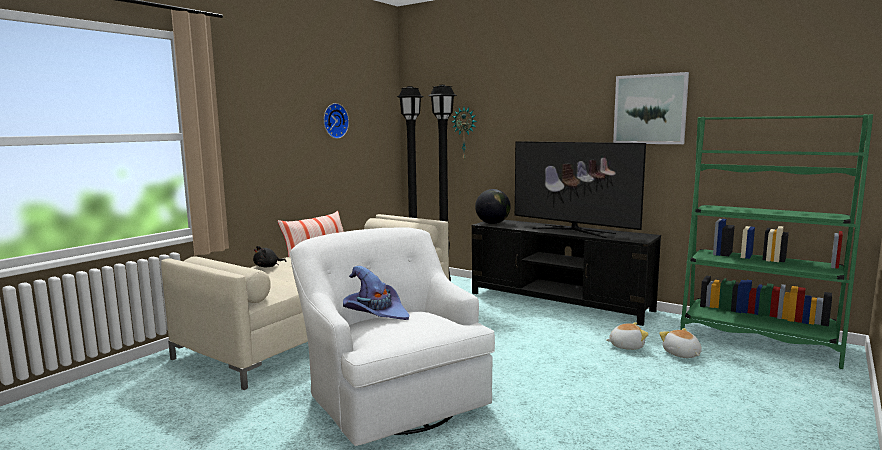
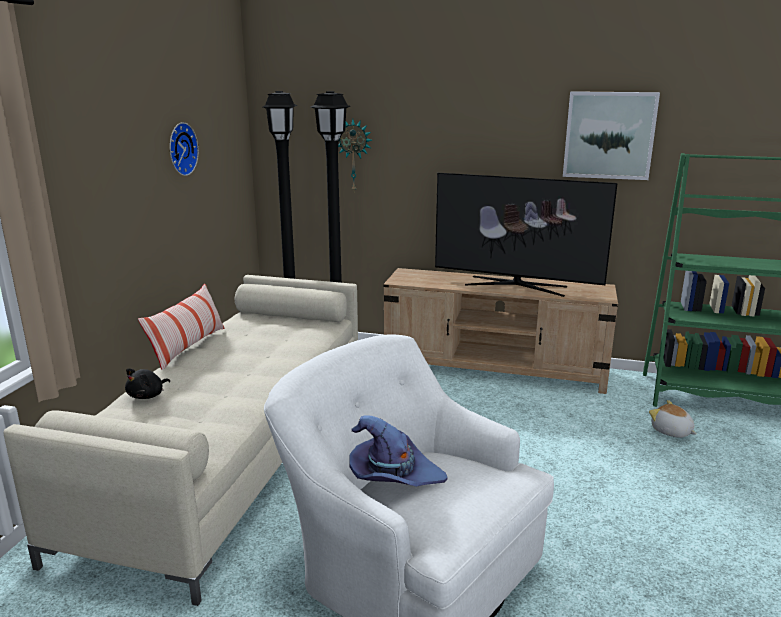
camera: 20 degrees left, 10 degrees up
(492, 223) = (408, 279): globe -> none
(559, 302) = (494, 369): black tv stand -> beige tv stand
(626, 346) = (610, 429): plush toy -> none

